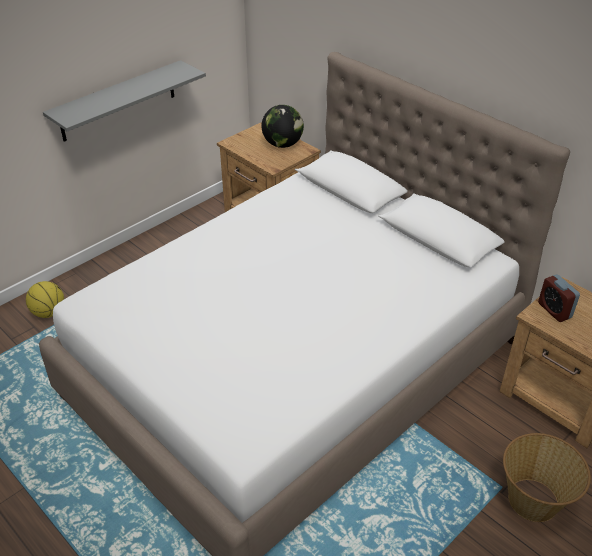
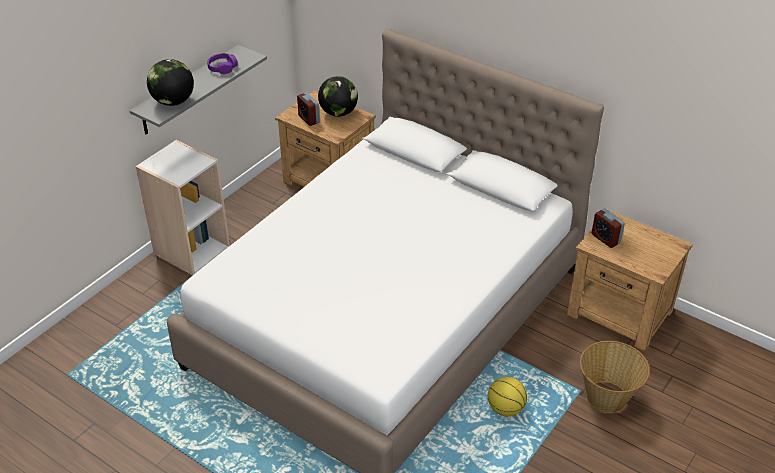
camera: 10 degrees left, 0 degrees up
(49, 312) = (143, 297): basketball -> basketball (505, 408)
(91, 107) = (173, 102): none -> globe
(114, 270) = (192, 250): none -> bookcase
(155, 80) = (222, 68): none -> purple headphones
(250, 148) = (309, 119): none -> alarm clock

